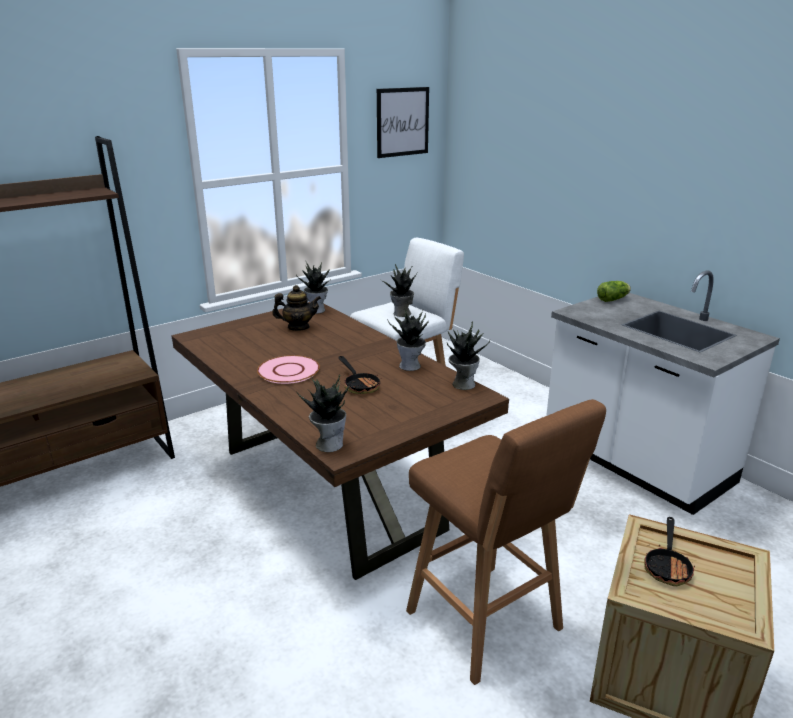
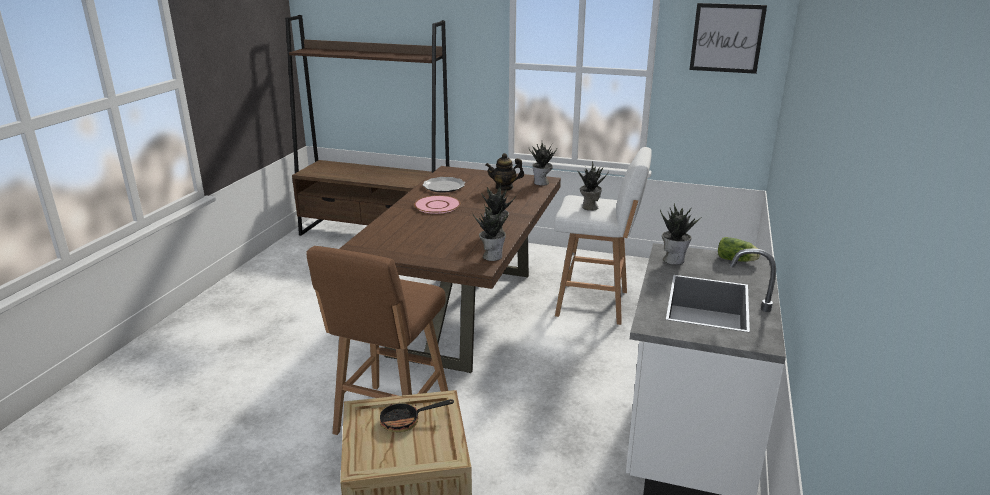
camera: 55 degrees right, 0 degrees up
(238, 352) = (444, 186): none -> plate
(298, 327) = (504, 187): teapot -> teapot turned 120 degrees clockwise
(329, 444) = (360, 243): potted plant -> potted plant (673, 259)
(359, 385) = (445, 228): frying pan -> none

